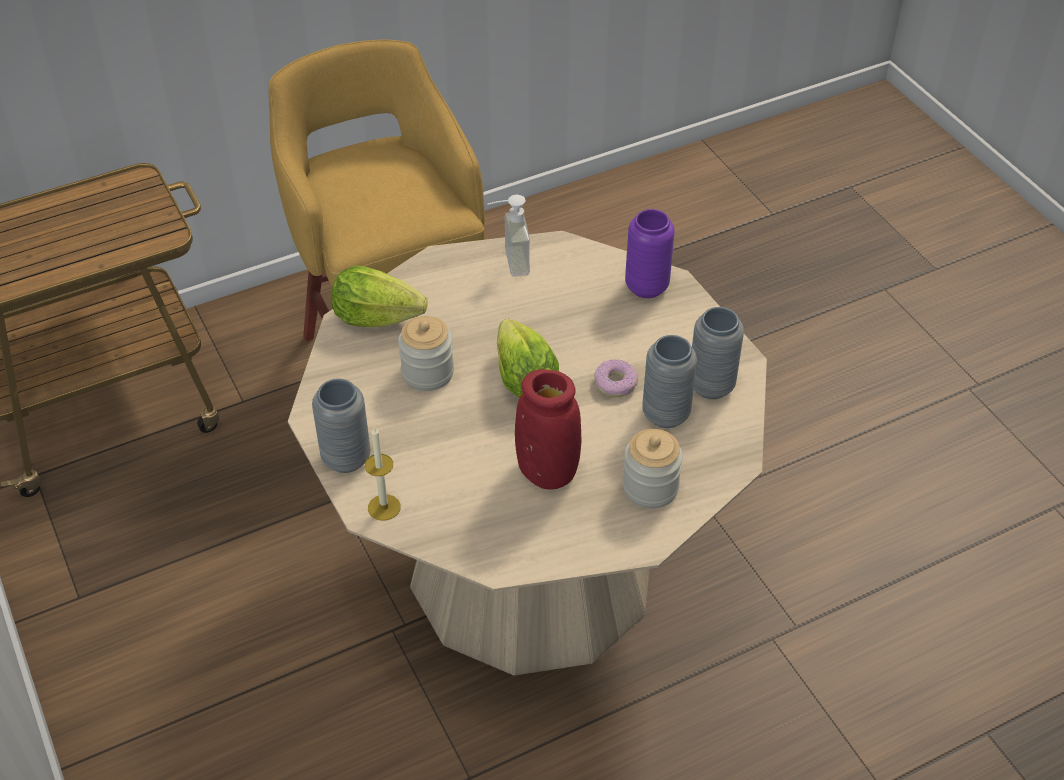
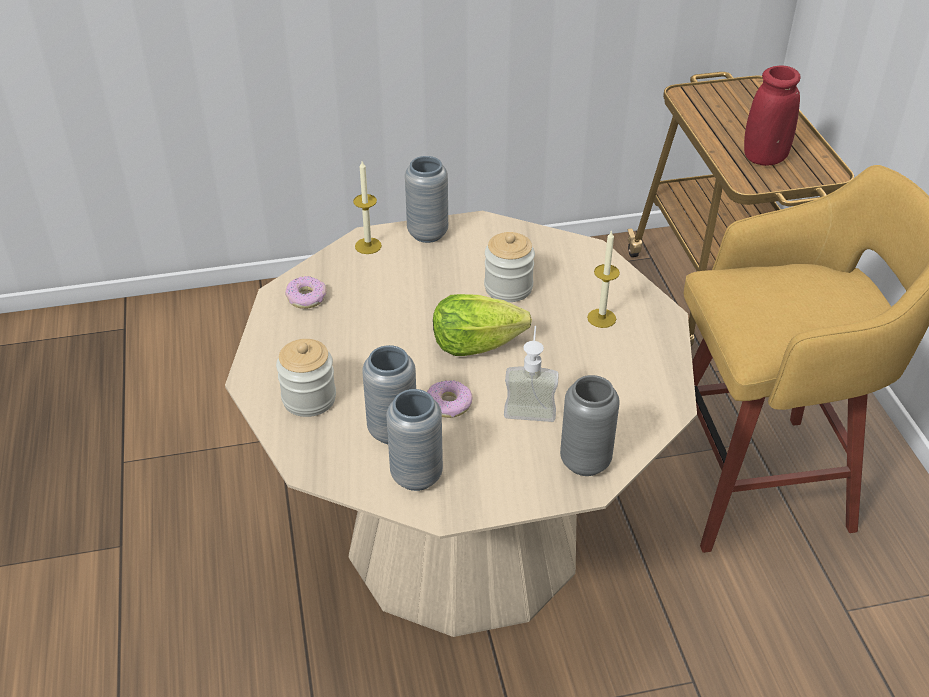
camera: 105 degrees right, 5 degrees down
(376, 317) = (590, 268): lettuce -> none
(455, 300) = (601, 318): none -> candle
(496, 537) = (306, 297): none -> donut
(507, 262) = (650, 362): soap dispenser -> soap dispenser (530, 406)
(547, 471) = (360, 338): red vase -> red vase (764, 158)
(646, 287) = (585, 461): purple vase -> grey vase

